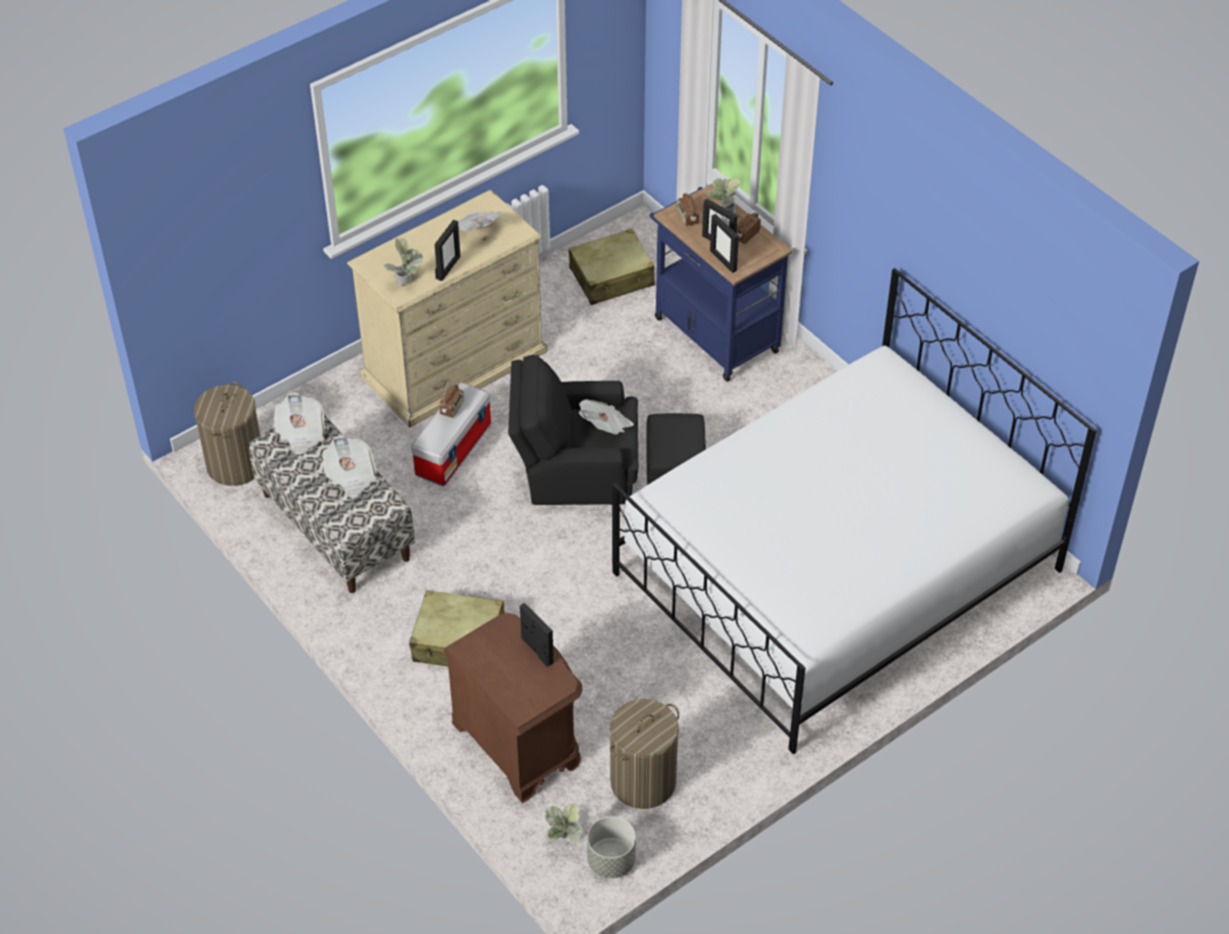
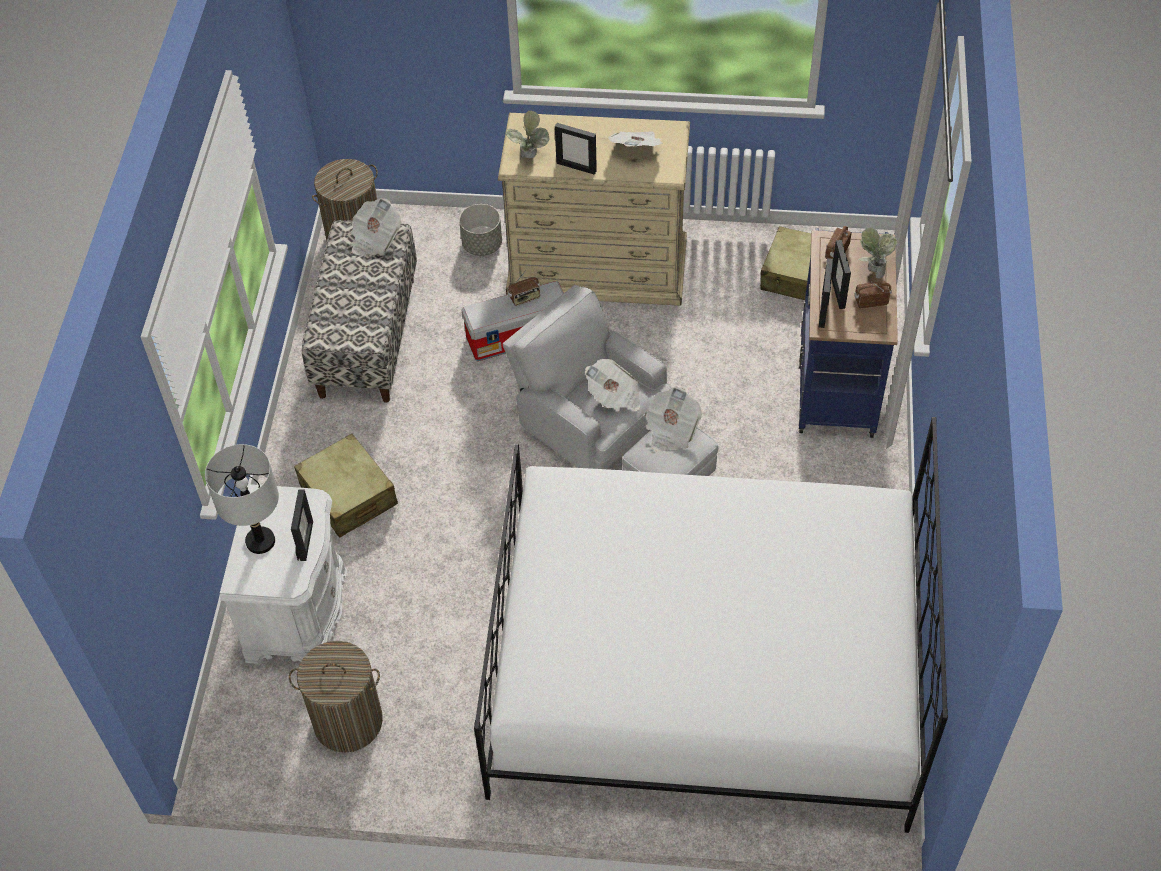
camera: 45 degrees right, 5 degrees up
(351, 476) = (369, 298): newspaper -> newspaper (671, 430)
(448, 267) = (576, 166): picture frame -> picture frame turned 45 degrees clockwise
(504, 675) = (260, 541): none -> grey table lamp
(519, 740) = (300, 610): brown nightstand -> white nightstand
(563, 843) = (237, 720): potted plant -> none
(599, 470) = (609, 434): black armchair -> white armchair
(611, 861) = (252, 765): grey planter -> grey planter (482, 245)

